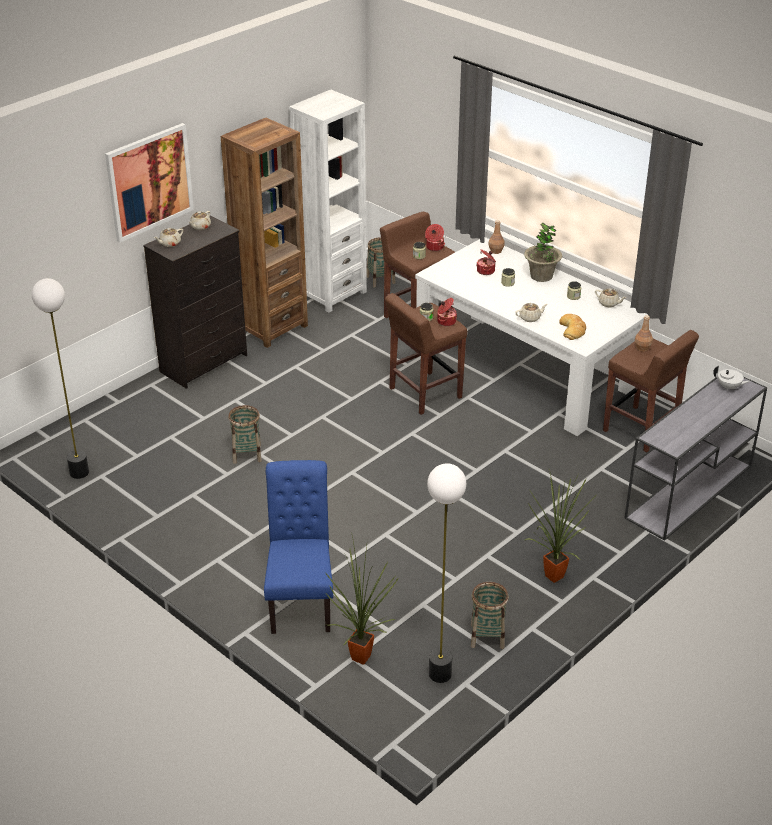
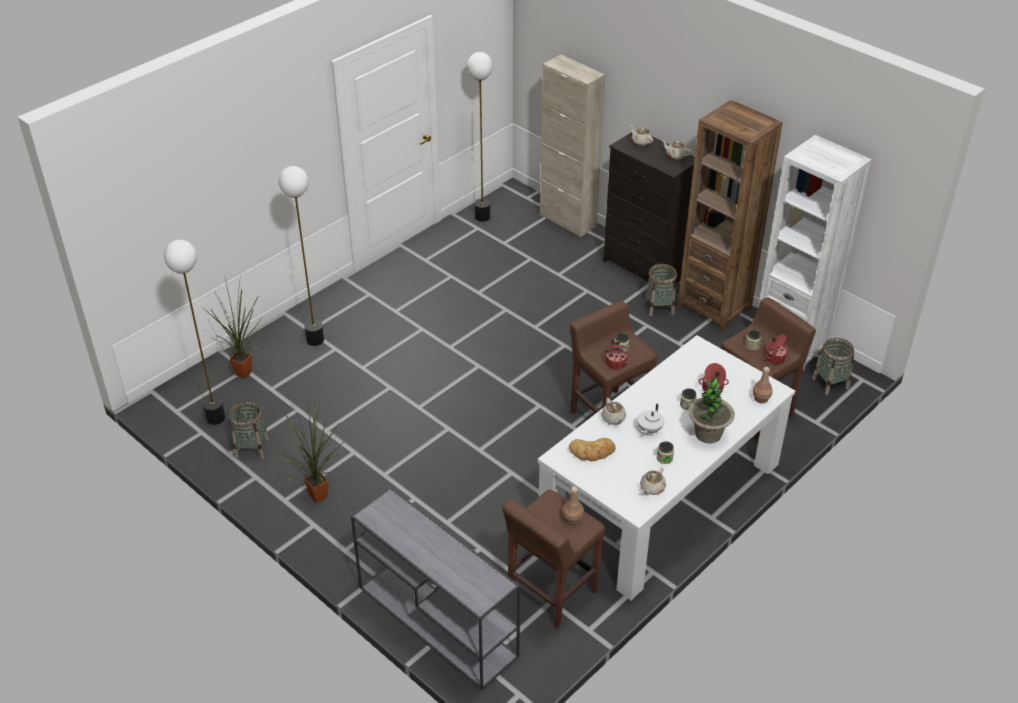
camera: 90 degrees right, 5 degrees up
(105, 410) = (567, 221): none -> beige cabinet
(149, 182) = (661, 84): picture -> none
(246, 454) = (506, 302): basket -> basket (659, 307)
(301, 600) = (315, 340): blue chair -> floor lamp
(729, 387) = (480, 581): white teapot -> white teapot (649, 429)

